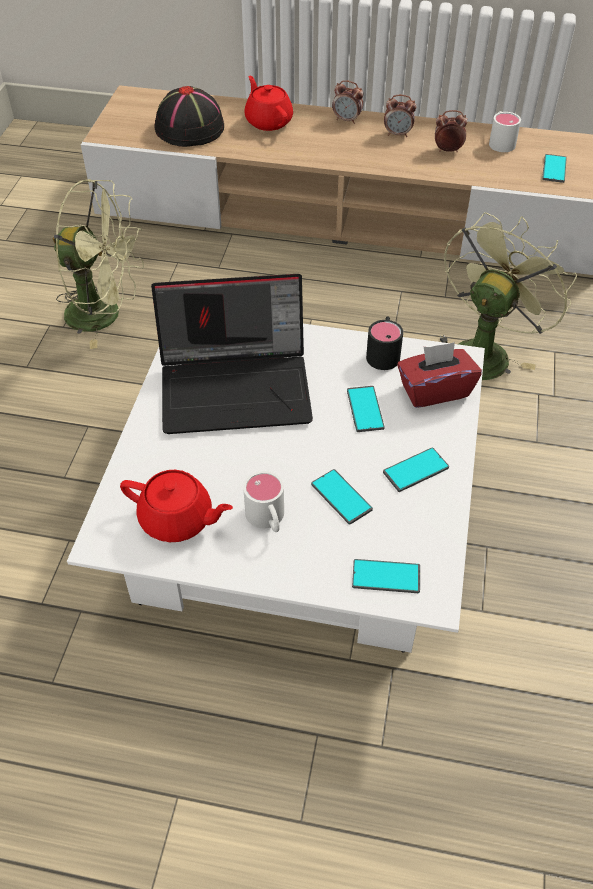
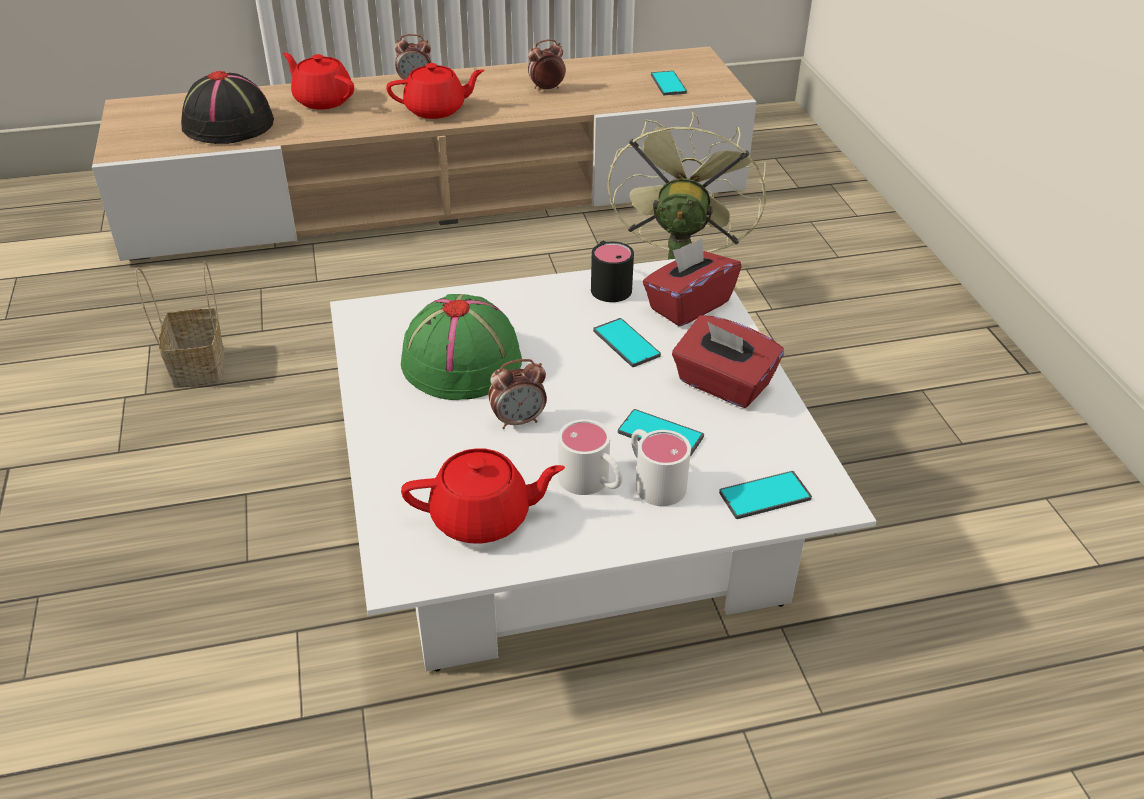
camera: 25 degrees left, 10 degrees down
(105, 314) = (197, 366): green fan -> basket
(237, 386) = (462, 361): laptop -> green hat
(348, 151) = (436, 110): none -> red teapot
(398, 134) = (482, 85): alarm clock -> alarm clock (518, 421)
(416, 470) = (722, 385): phone -> red tissue box
(500, 141) = (596, 71): white mug -> white mug (653, 480)

